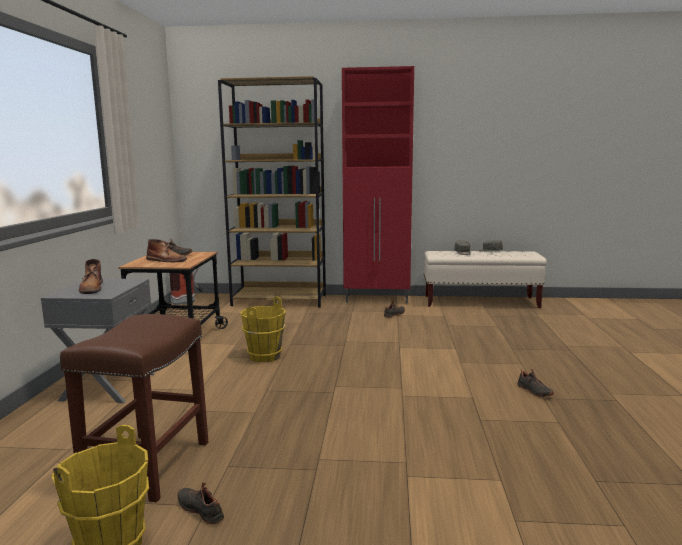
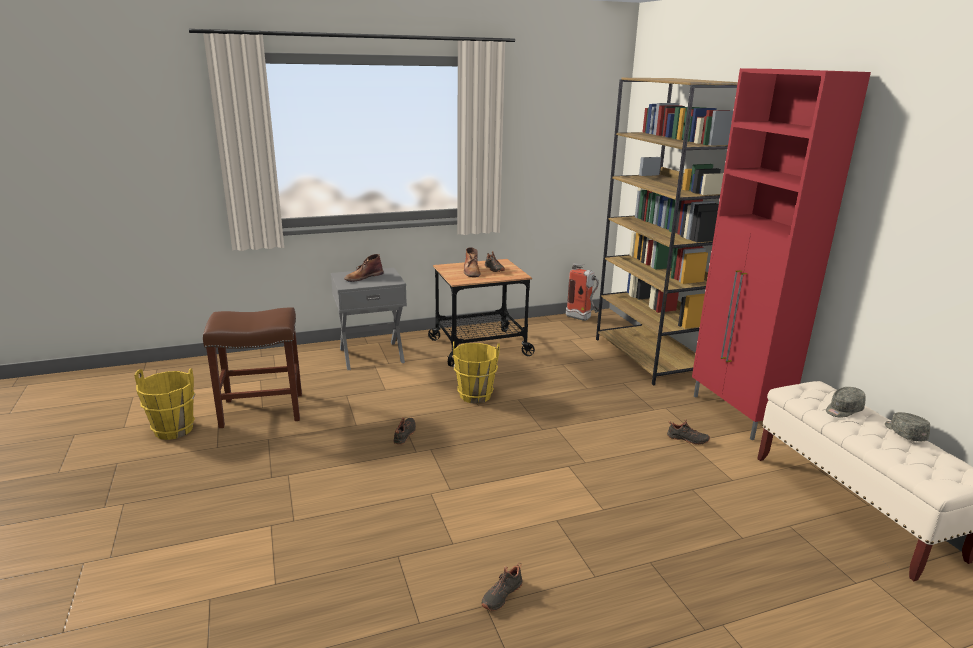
camera: 65 degrees right, 10 degrees up
(201, 510) = (212, 446): black shoe -> black shoe (405, 434)

